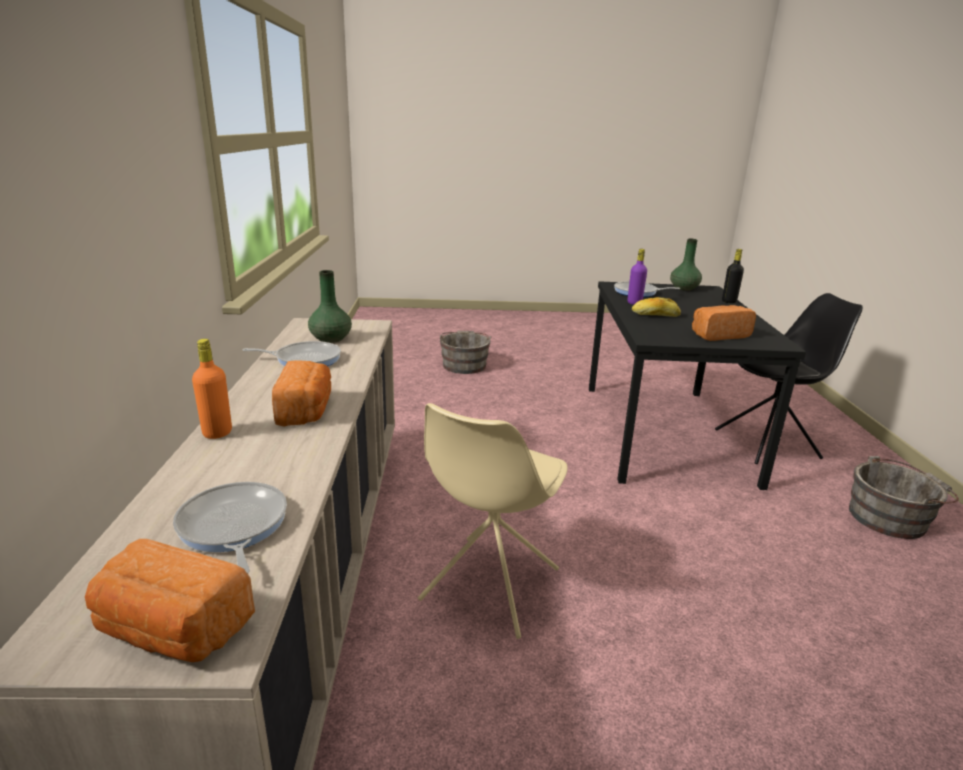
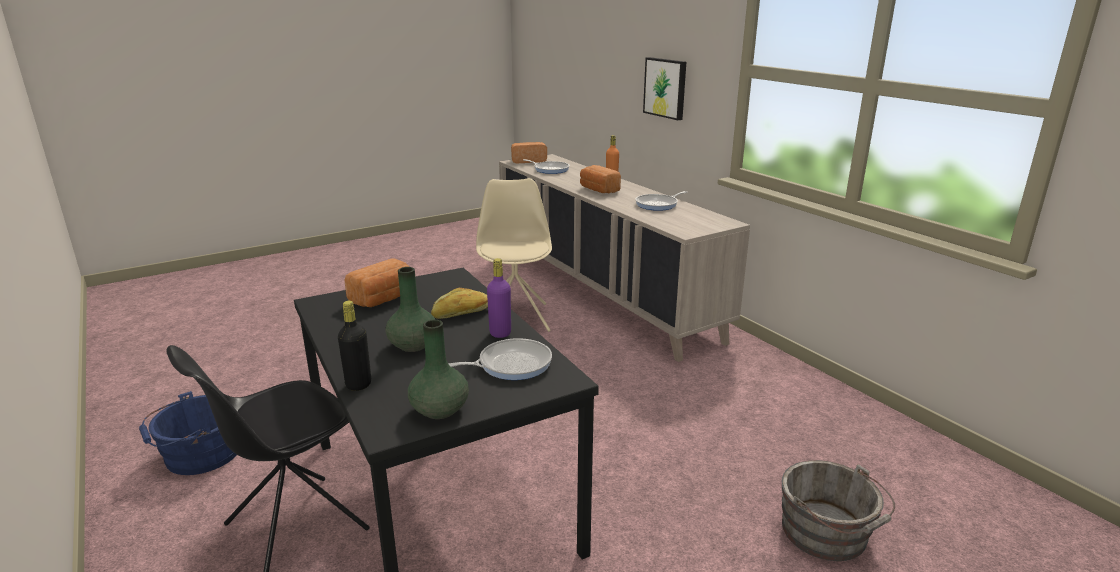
camera: 150 degrees right, 0 degrees up
(134, 213) = (666, 88): none -> picture
(331, 338) = (680, 217): green vase -> green vase (413, 345)
(890, 518) = (199, 455): grey bucket -> blue bucket

